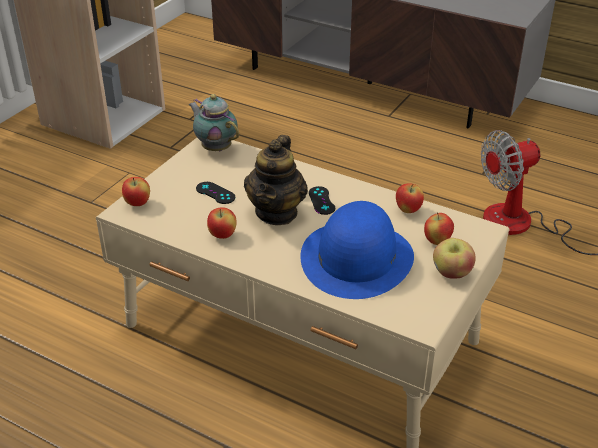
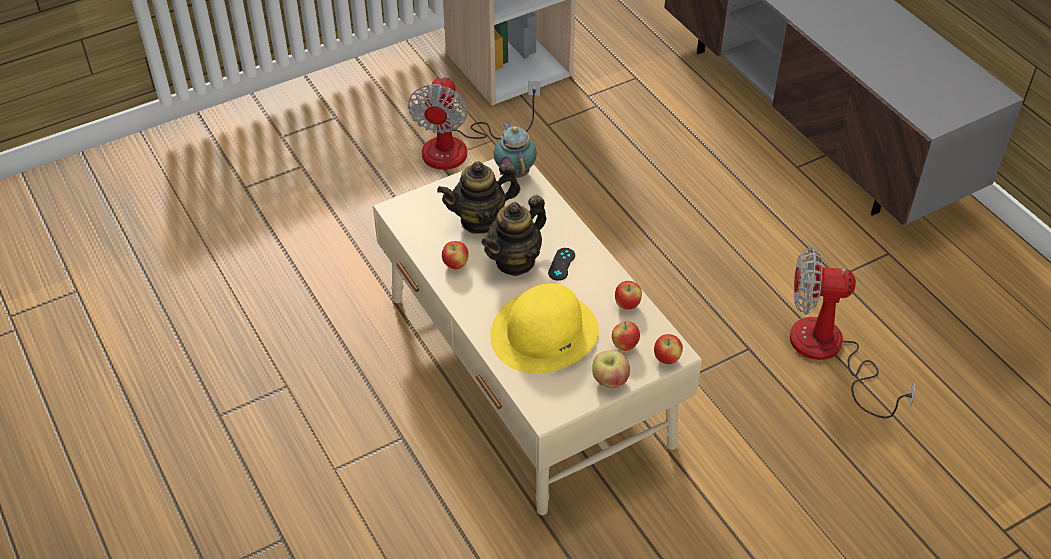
camera: 30 degrees right, 10 degrees up
(104, 186) = (460, 148): none -> fan
(138, 203) = (412, 205): apple -> apple (667, 359)
(215, 193) = (480, 220): black game controller -> teapot
(356, 258) = (544, 332): blue hat -> yellow hat

